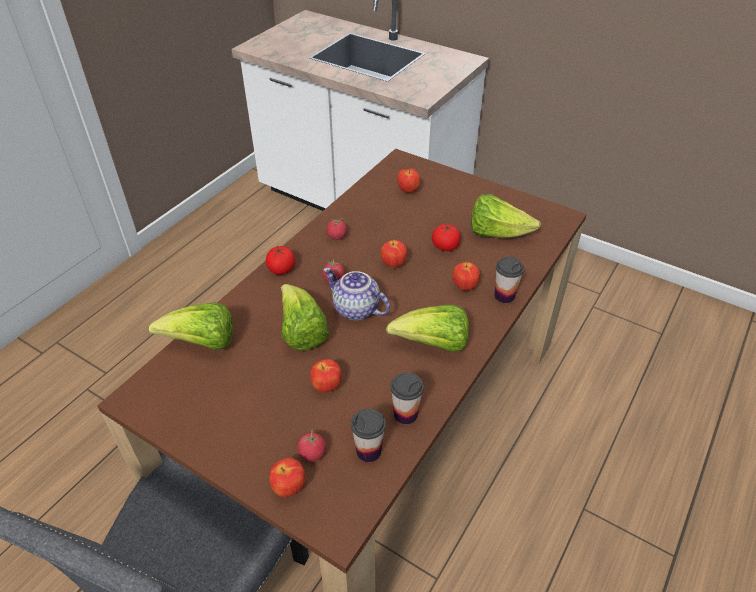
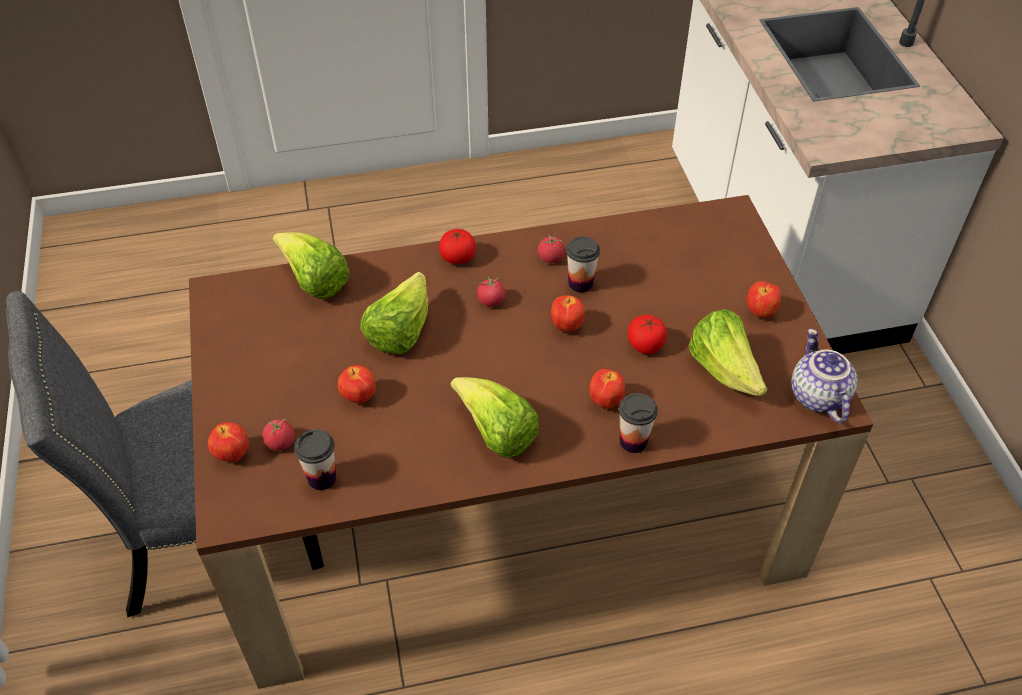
camera: 45 degrees right, 5 degrees up
(355, 309) = (472, 345): teapot -> teapot (816, 396)
(405, 414) = (389, 474): cup -> cup (580, 283)
(408, 191) = (692, 255): apple -> apple (760, 312)

